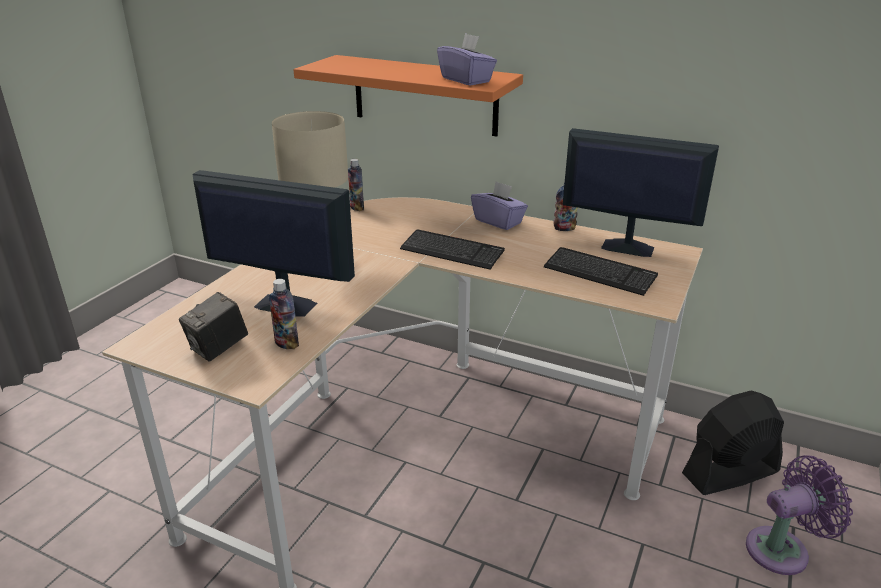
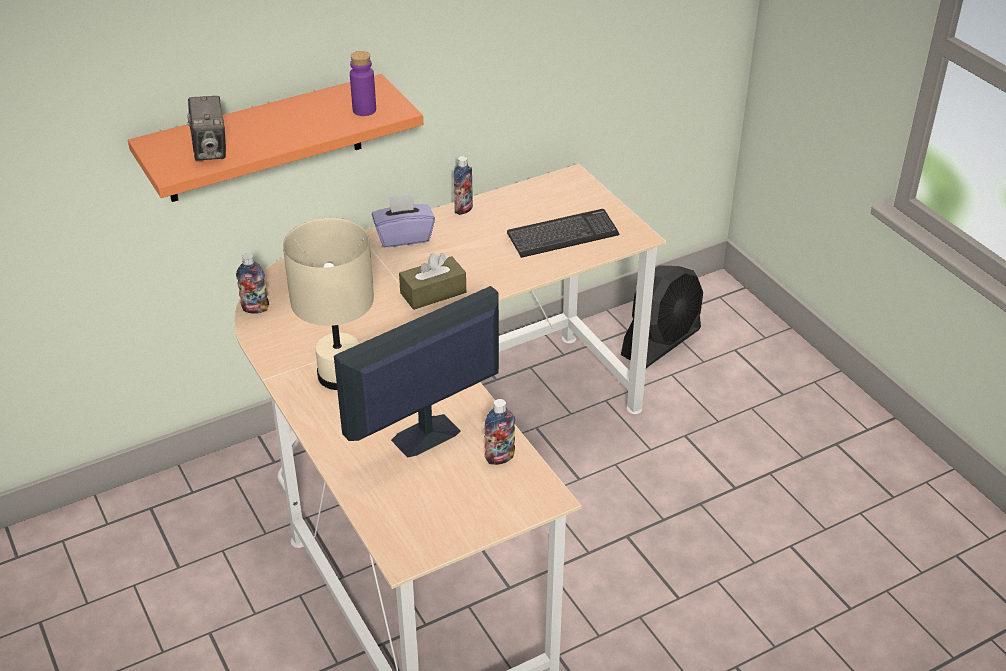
camera: 55 degrees left, 10 degrees up
(218, 349) = (466, 503): camera -> camera (211, 150)
(452, 251) = (433, 293): keyboard -> brown tissue box
(466, 80) = (364, 110): purple tissue box -> purple bottle
(626, 247) = (535, 198): monitor -> none
(730, 473) = (661, 342): black fan -> black fan turned 150 degrees counterclockwise
(782, 549) = (748, 369): purple fan -> none

